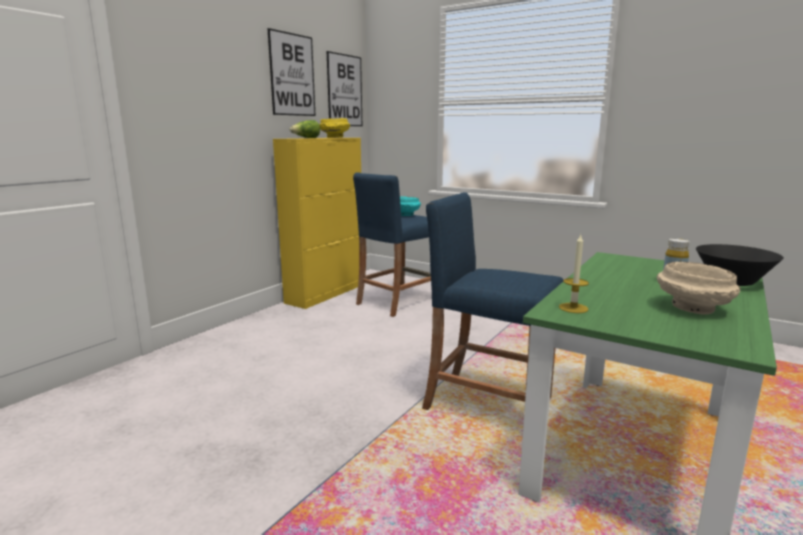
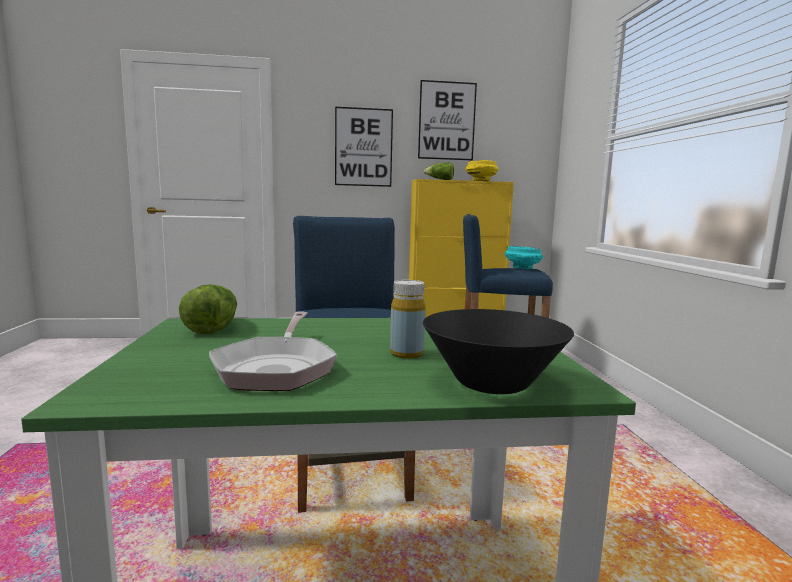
camera: 50 degrees right, 5 degrees down
(344, 90) = (522, 134): picture -> picture (363, 147)
(573, 308) = (211, 327): candle -> lettuce
(692, 308) = (277, 368): beige bowl -> frying pan

